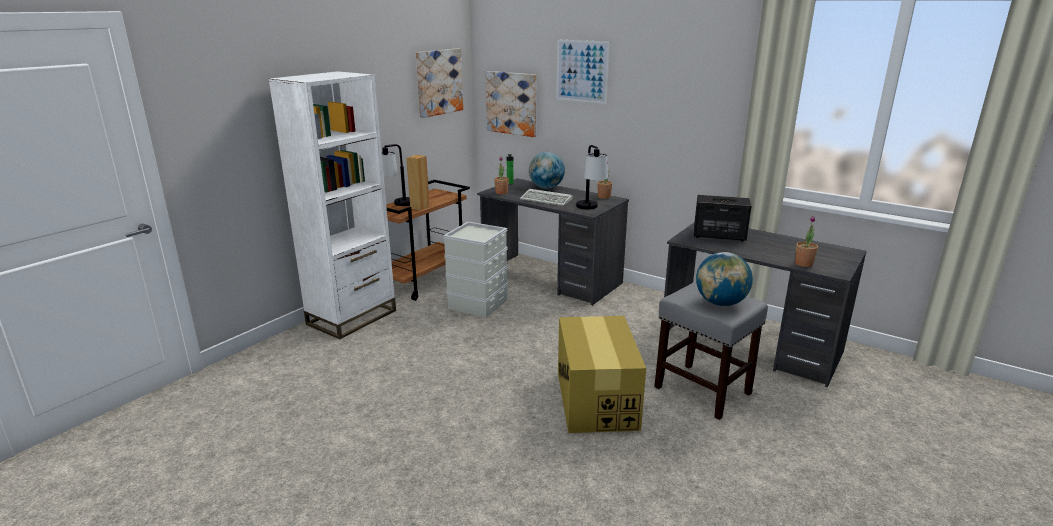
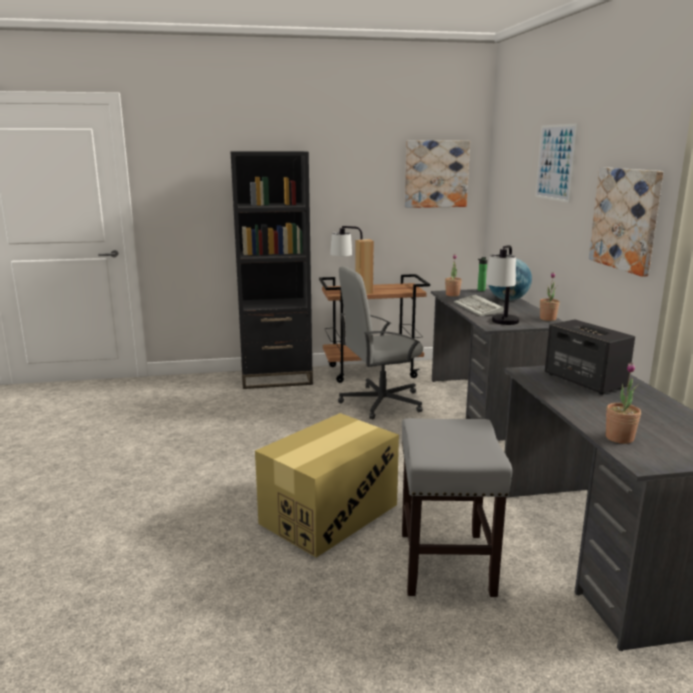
camera: 45 degrees right, 5 degrees down
(352, 317) = (276, 378): white bookcase -> black bookcase
(477, 304) = (380, 402): grey storage box -> grey office chair
(512, 103) = (507, 202): picture -> picture (626, 219)
(720, 303) = (452, 444): globe -> none

